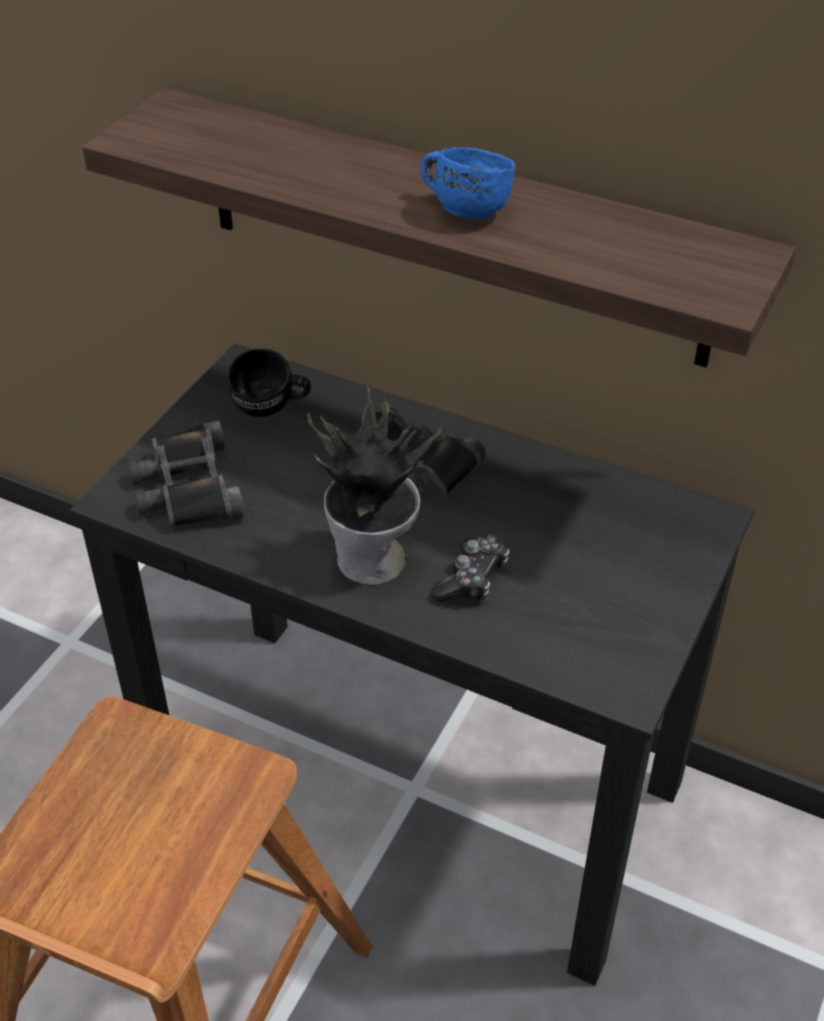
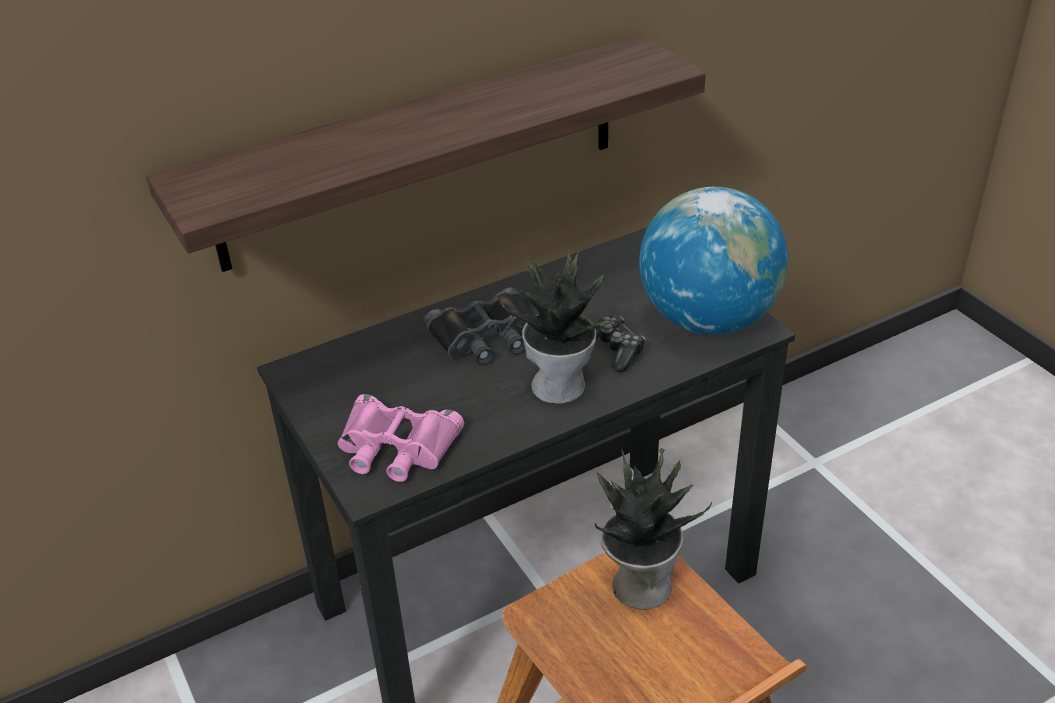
camera: 55 degrees left, 5 degrees down
(187, 487) = (396, 448): black binoculars -> pink binoculars
(209, 792) = (639, 584): none -> potted plant
(271, 410) = (357, 375): black mug -> none
(465, 207) = (479, 111): blue mug -> none
(602, 636) = (707, 319): none -> globe

